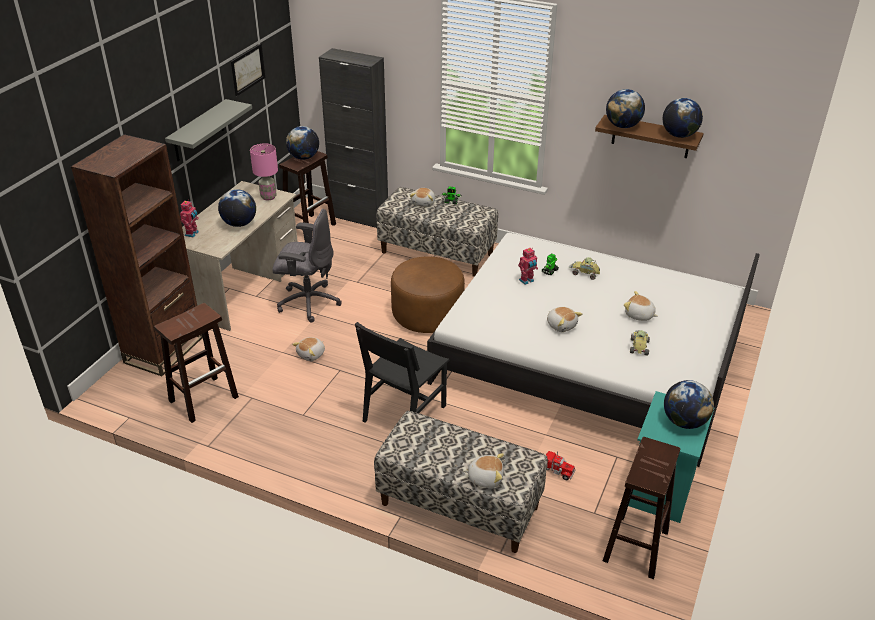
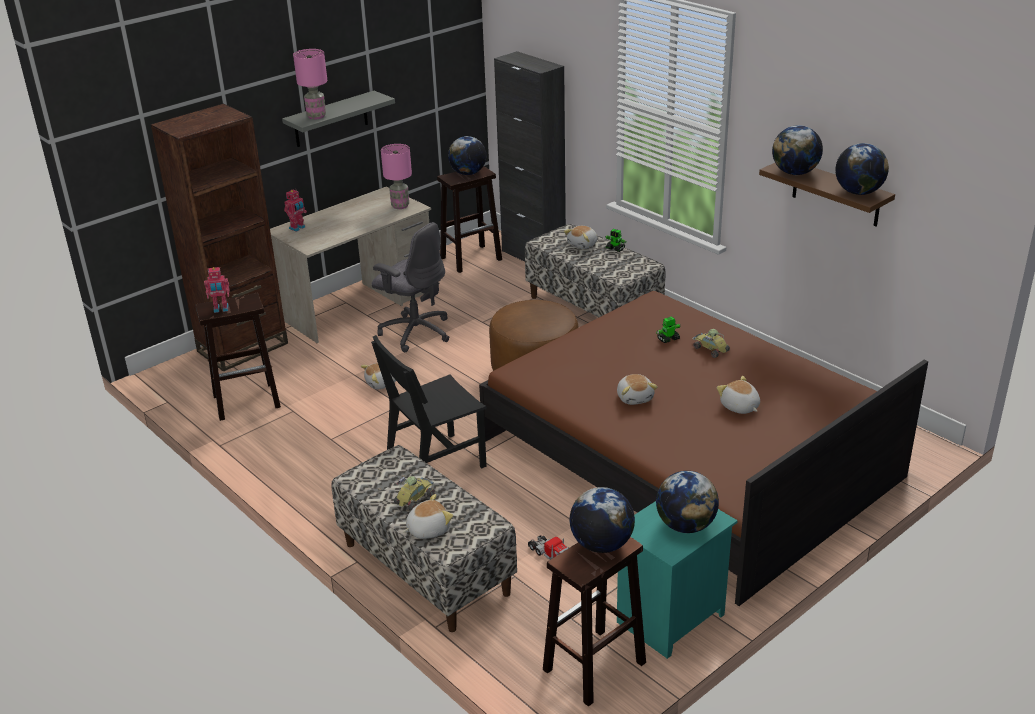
camera: 25 degrees right, 5 degrees down
(197, 131) = (317, 116): none -> pink table lamp
(239, 224) = (350, 226): globe -> globe (601, 544)
(248, 69) = (410, 62): picture -> none
(485, 477) = (427, 529): plush toy -> plush toy turned 60 degrees counterclockwise
(527, 281) = (632, 344): toy robot -> toy robot (221, 309)
(588, 359) = (689, 458): white bed -> brown bed
(638, 346) = (711, 439): toy car -> toy car (414, 498)

